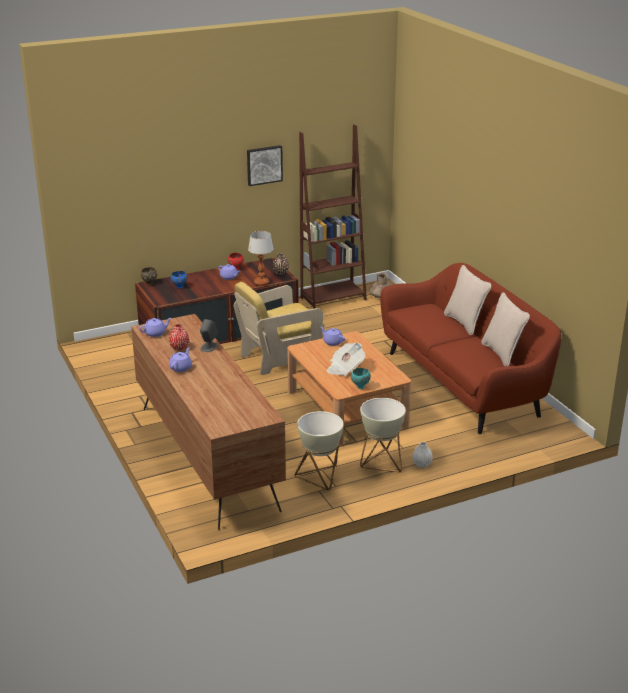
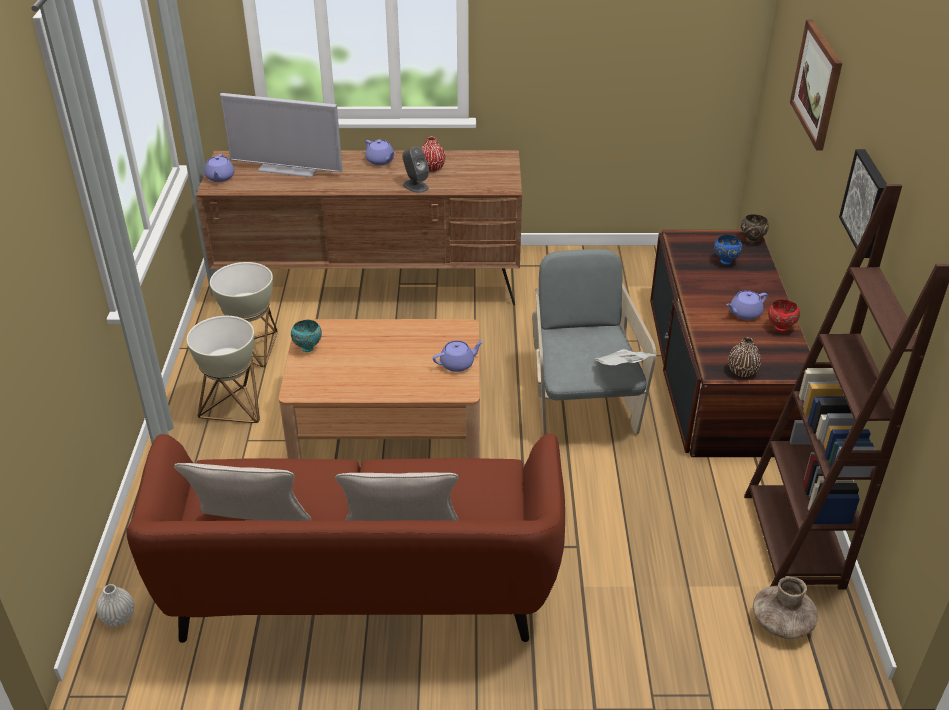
camera: 115 degrees right, 10 degrees up
(156, 333) = (485, 161): purple teapot -> purple teapot (220, 177)
(167, 165) = (817, 84): none -> picture
(219, 398) = (288, 169): none -> television
(261, 283) = (704, 340): table lamp -> none
(280, 358) = (582, 403): yellow armchair -> grey armchair
(345, 368) = (368, 351): newspaper -> newspaper (623, 369)
(422, 464) = (195, 442): white vase -> white vase (118, 617)

